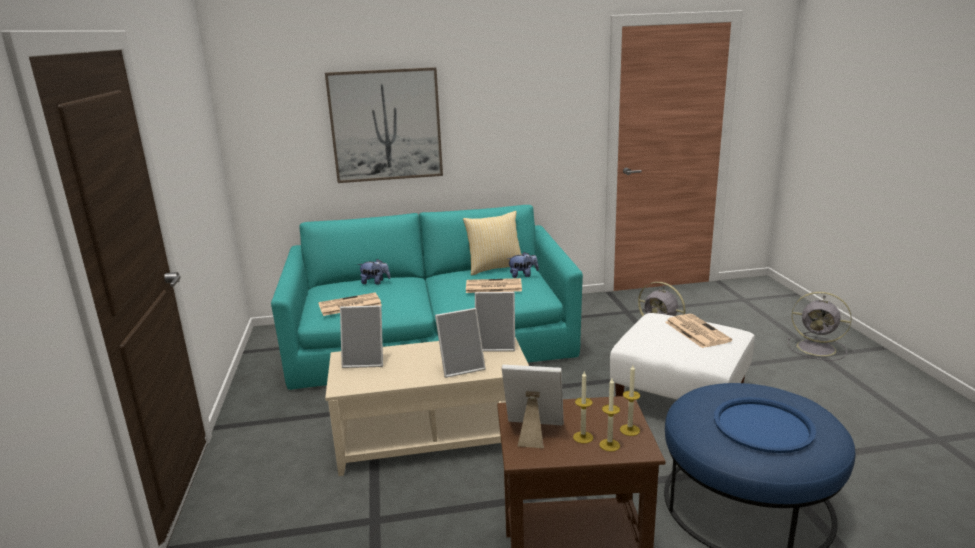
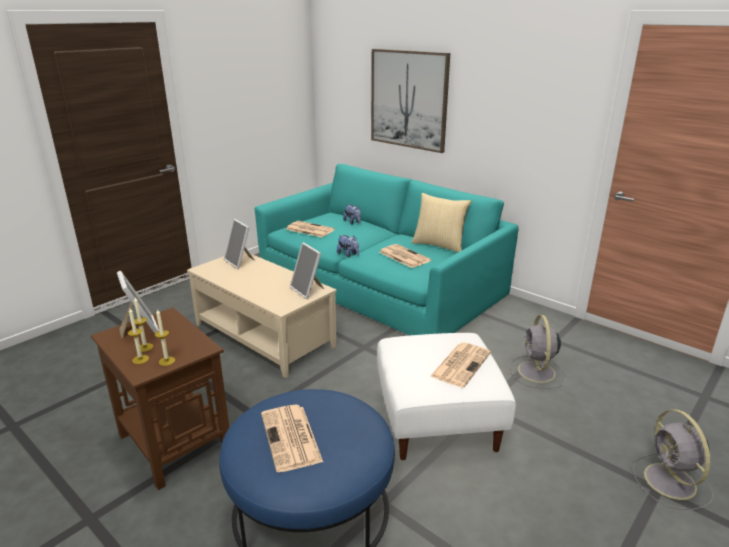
camera: 50 degrees right, 5 degrees up
(461, 367) = (263, 291): picture frame -> none
(523, 275) = (443, 259): plush toy -> plush toy (348, 255)
(763, 426) = (291, 438): blue tray -> newspaper

